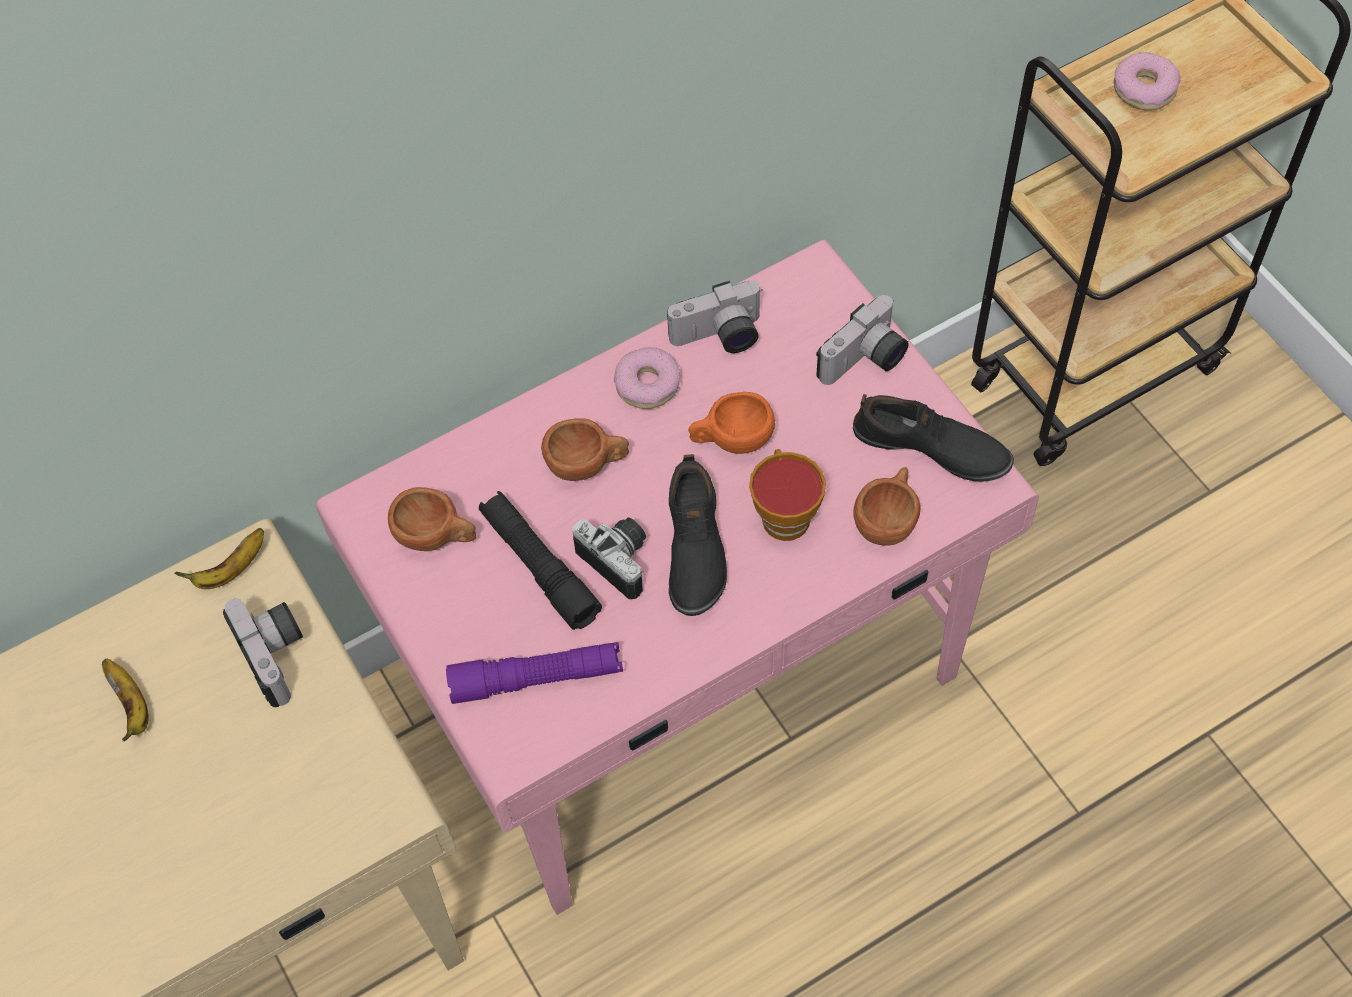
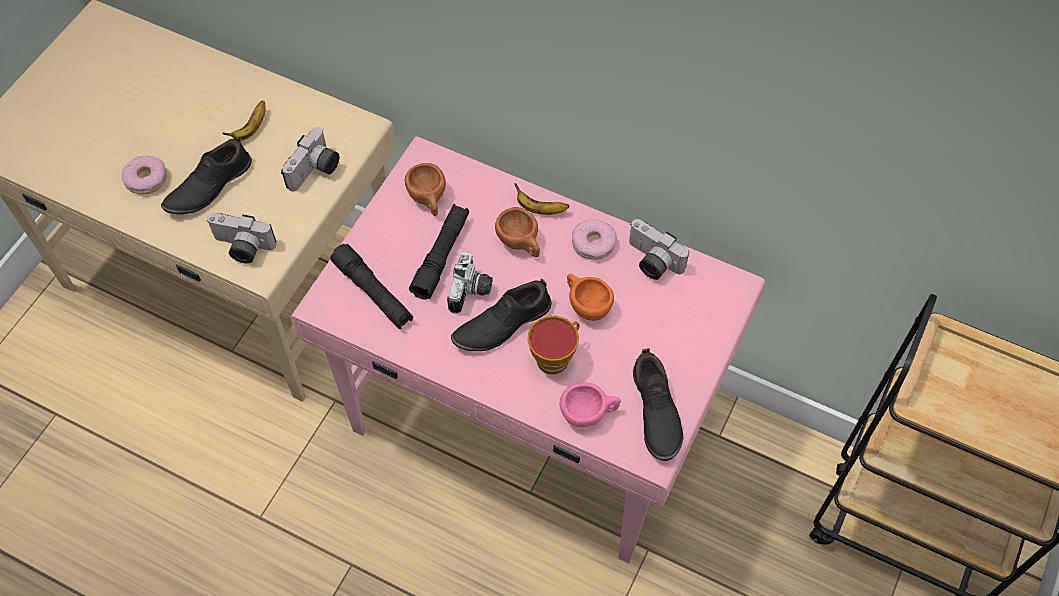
camera: 55 degrees right, 0 degrees up
(189, 813) = (208, 186): none -> black shoe
(231, 570) = (350, 124): banana -> banana (539, 209)
(537, 678) = (373, 292): purple flashlight -> black flashlight
(865, 361) = (691, 345): camera -> camera (242, 248)
(888, 519) = (589, 413): brown cup -> pink cup
(1144, 89) = (994, 383): donut -> donut (146, 179)

